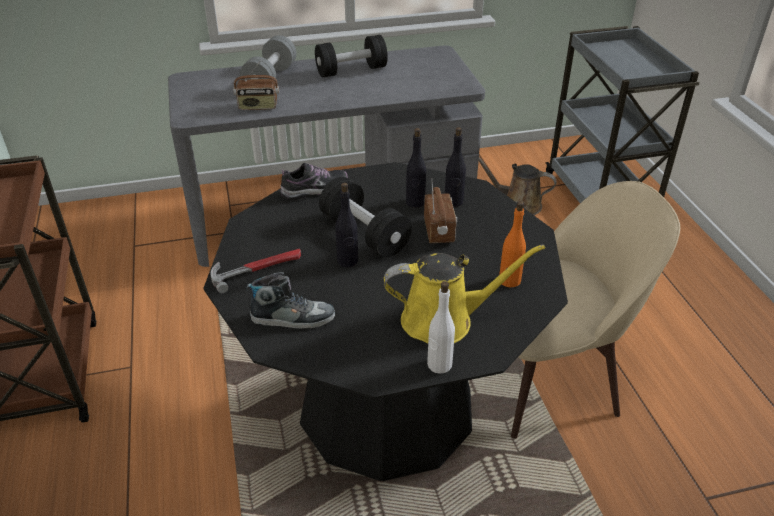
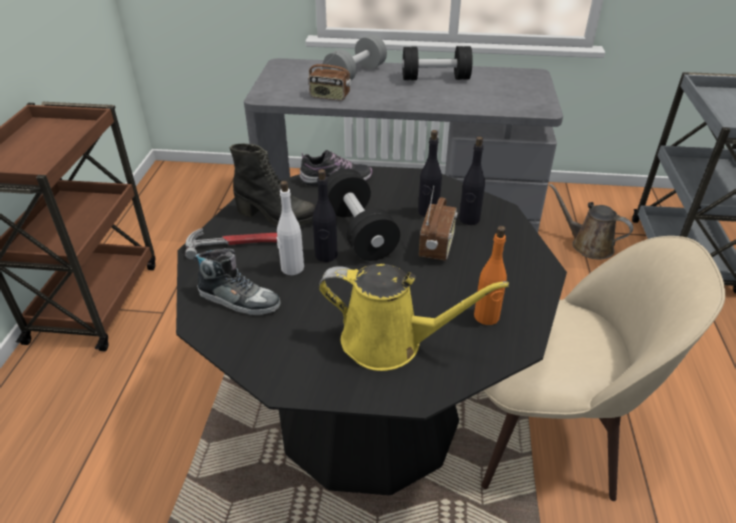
camera: 20 degrees right, 0 degrees up
(280, 236) = (277, 217): none -> black boot
(439, 364) = (356, 390): white bottle -> white bottle (292, 268)

